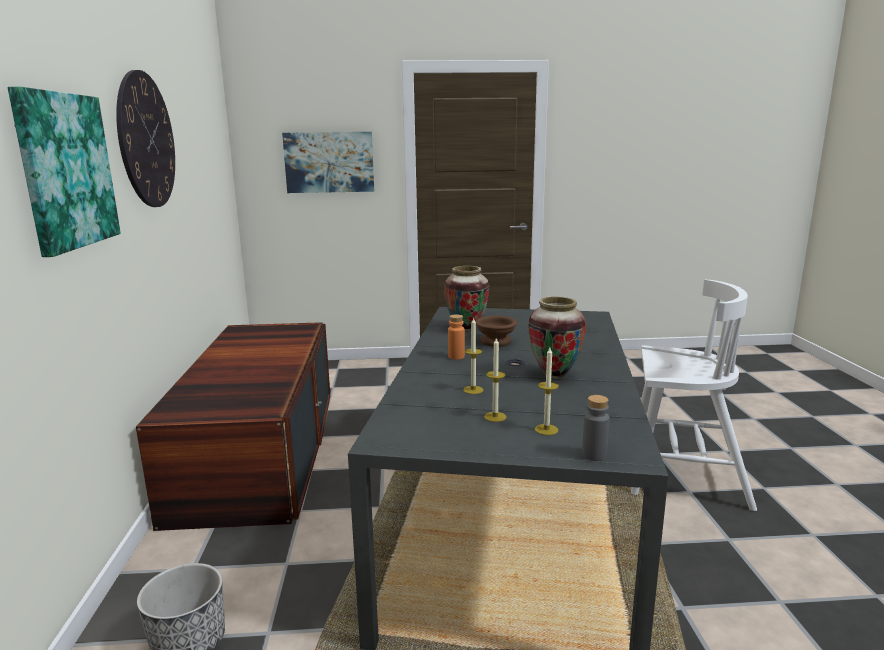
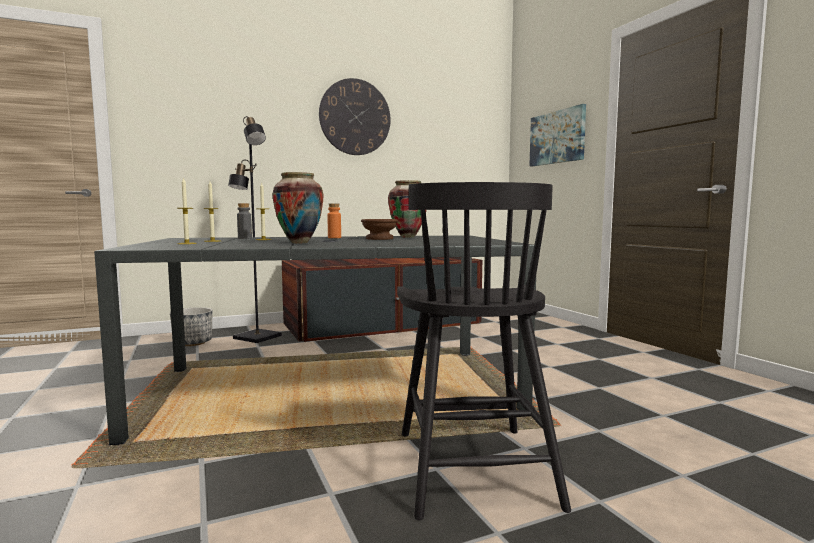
camera: 70 degrees right, 10 degrees down
(66, 171) = (259, 123): picture -> none
(224, 562) = (257, 337): none -> black floor lamp
(594, 455) = (138, 246): grey bottle -> grey bottle (245, 238)
(683, 477) = (472, 464): white chair -> black chair

